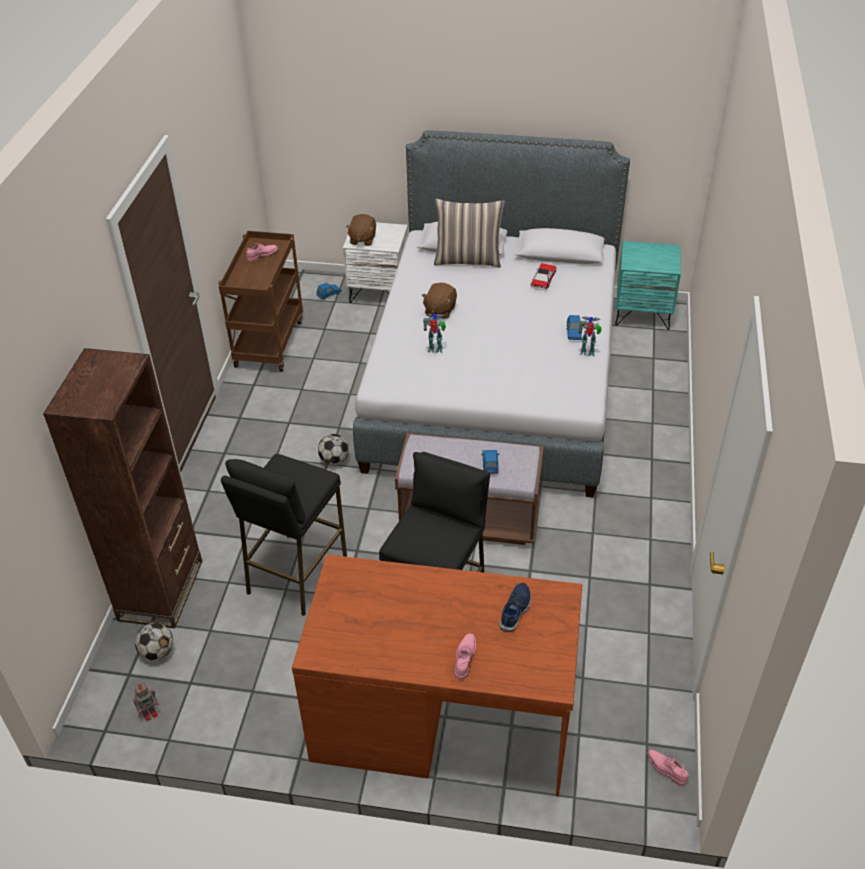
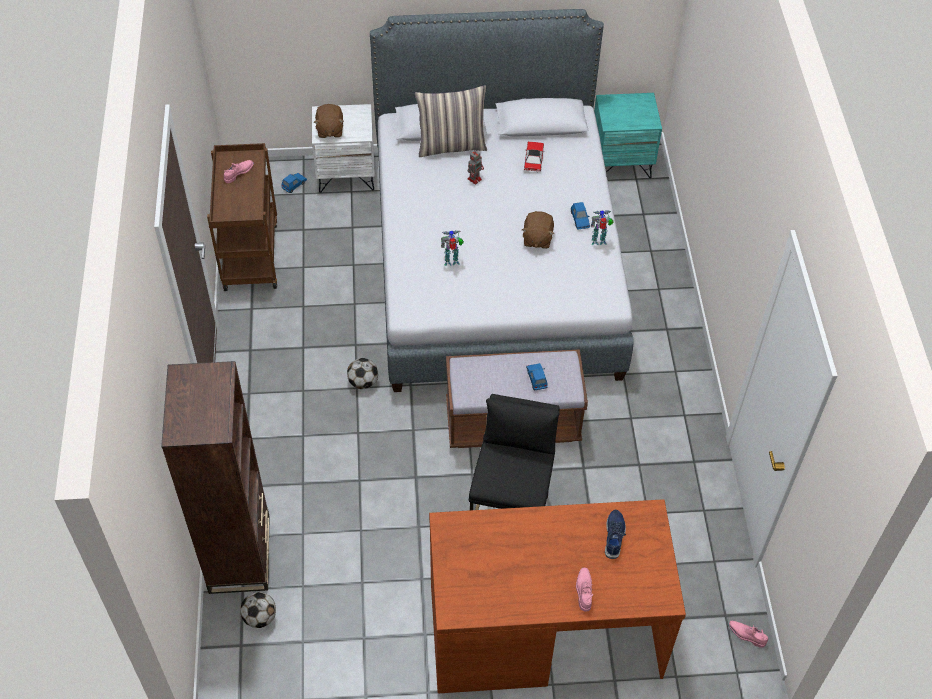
camera: 15 degrees left, 10 degrees up
(150, 712) = (275, 678): toy robot -> toy robot (475, 178)
(295, 574) = (365, 512): black stool -> none
(439, 310) = (441, 213): brown plush toy -> brown plush toy (537, 239)

